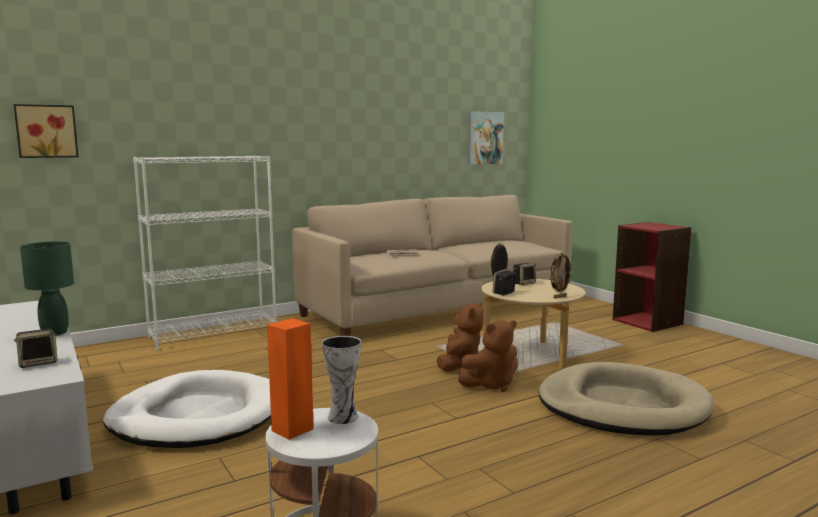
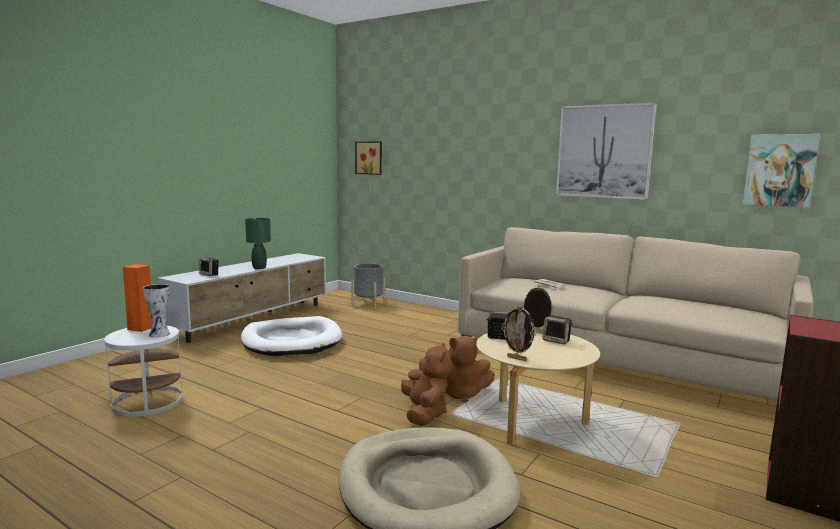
camera: 65 degrees right, 0 degrees up
(115, 355) = (368, 304): none -> grey planter
(214, 333) = (432, 313): white bookcase -> none
(372, 123) = (604, 151): none -> picture
(491, 384) = (424, 414): brown plush toy -> brown plush toy turned 135 degrees counterclockwise

